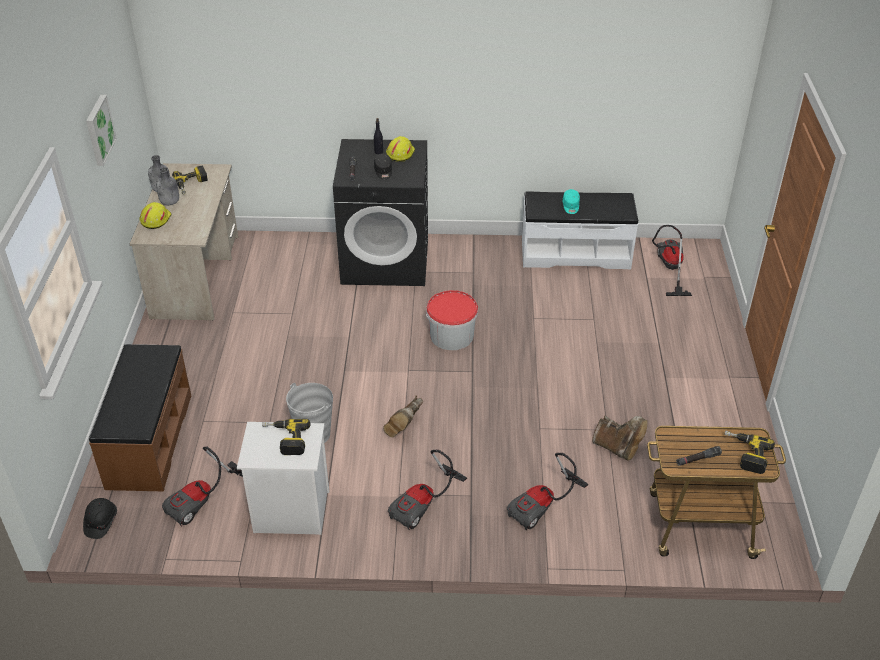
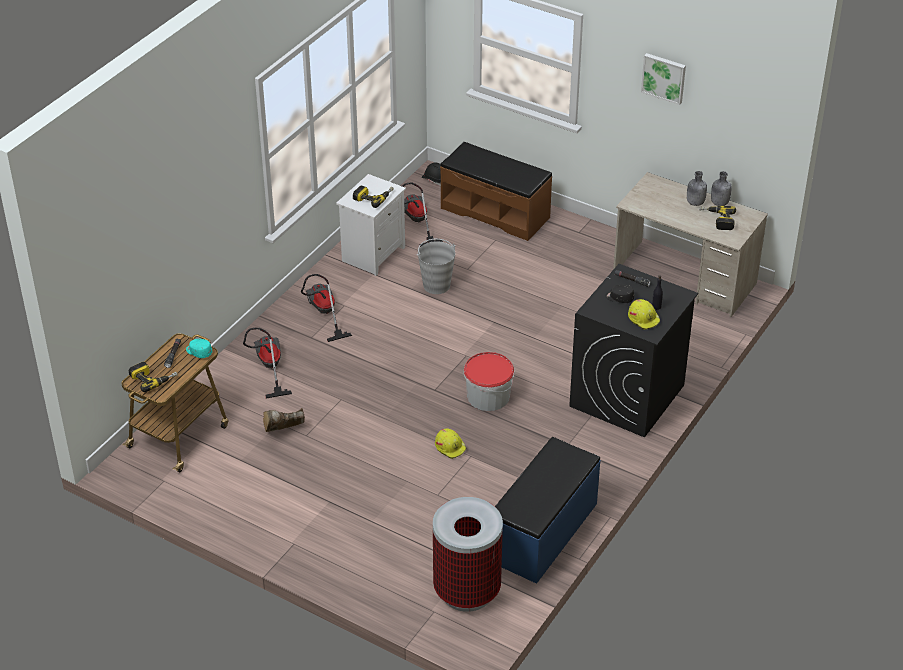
camera: 120 degrees right, 0 degrees up
(155, 219) = (673, 190): yellow hard hat -> yellow hard hat (450, 447)
(404, 428) = (403, 330): brown boot -> none
(571, 206) = (547, 475): turquoise cap -> turquoise cap (199, 352)
(575, 253) = (544, 532): white bench -> blue bench
(668, 269) = (467, 591): vacuum cleaner -> trash can

